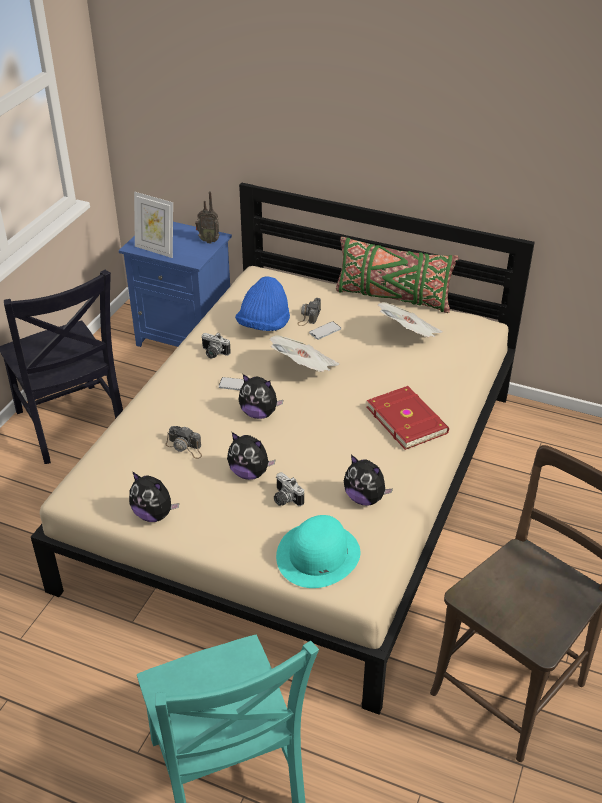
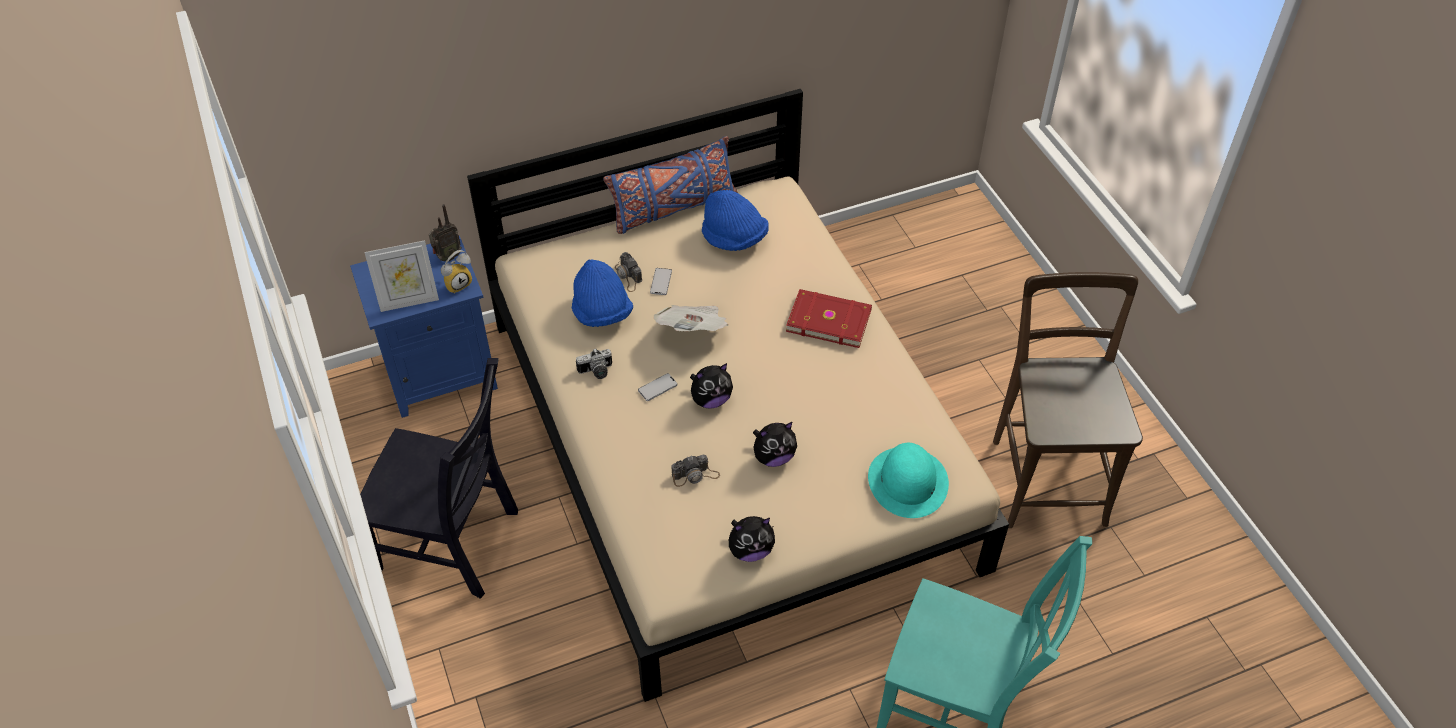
camera: 45 degrees left, 10 degrees up
(194, 256) = (458, 283): none -> alarm clock
(285, 499) = (827, 457): camera -> none
(365, 498) = (880, 410): plush toy -> none
(392, 297) = (673, 209): green pillow -> blue pillow
(409, 335) = (734, 238): newspaper -> blue hat

